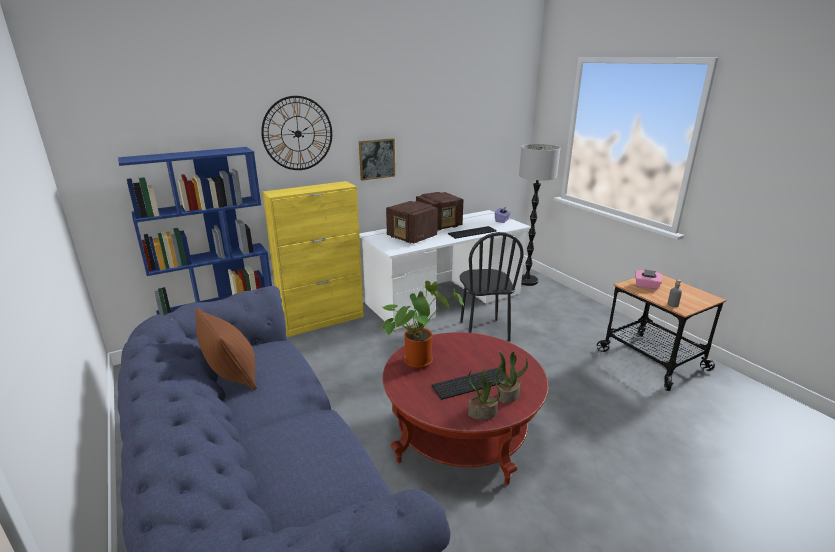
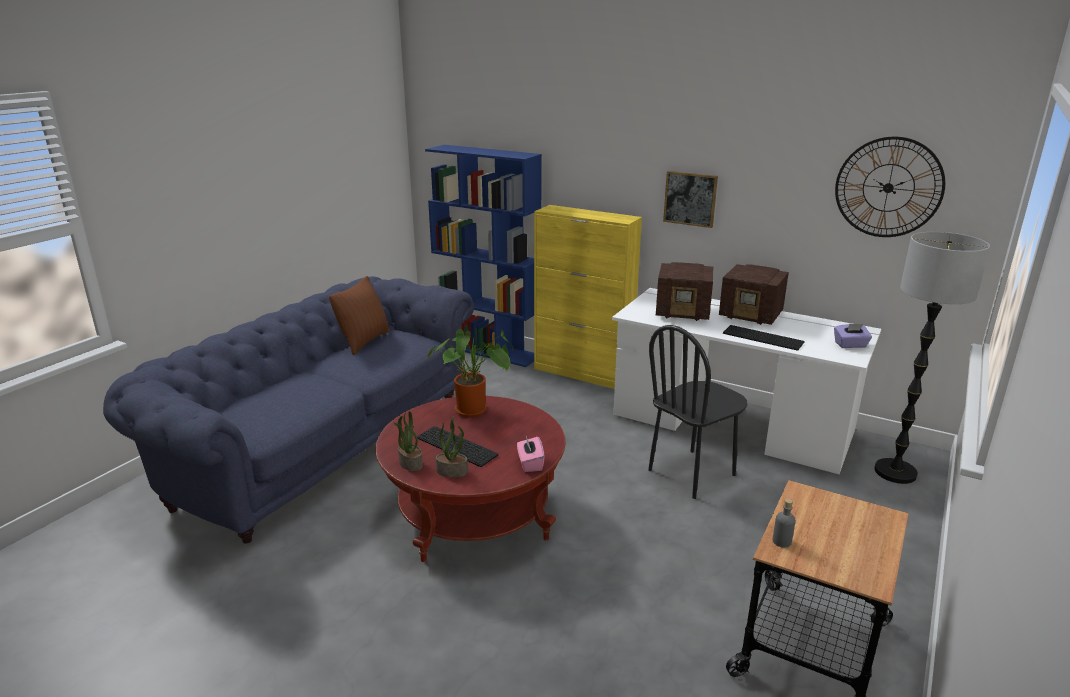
camera: 60 degrees right, 0 degrees up
(298, 133) = (596, 149): wall clock -> wall clock (888, 188)
(412, 237) = (684, 313): radio -> radio turned 90 degrees counterclockwise
(646, 286) = (824, 510): pink tissue box -> pink tissue box (530, 463)

